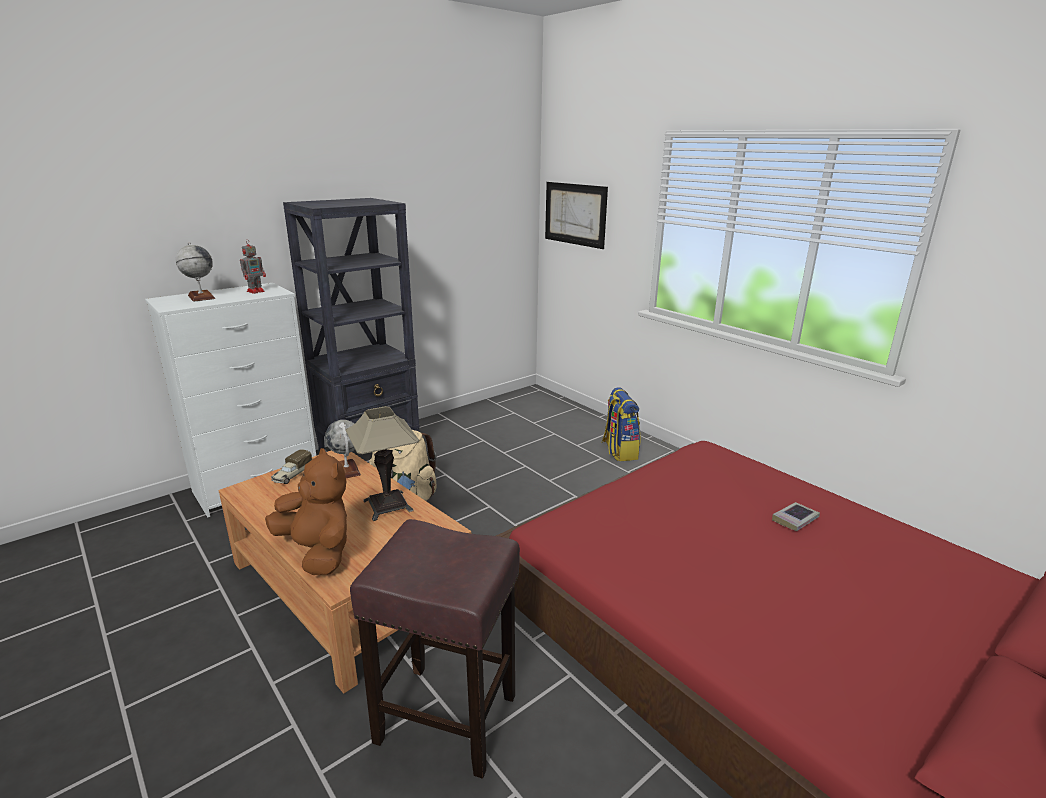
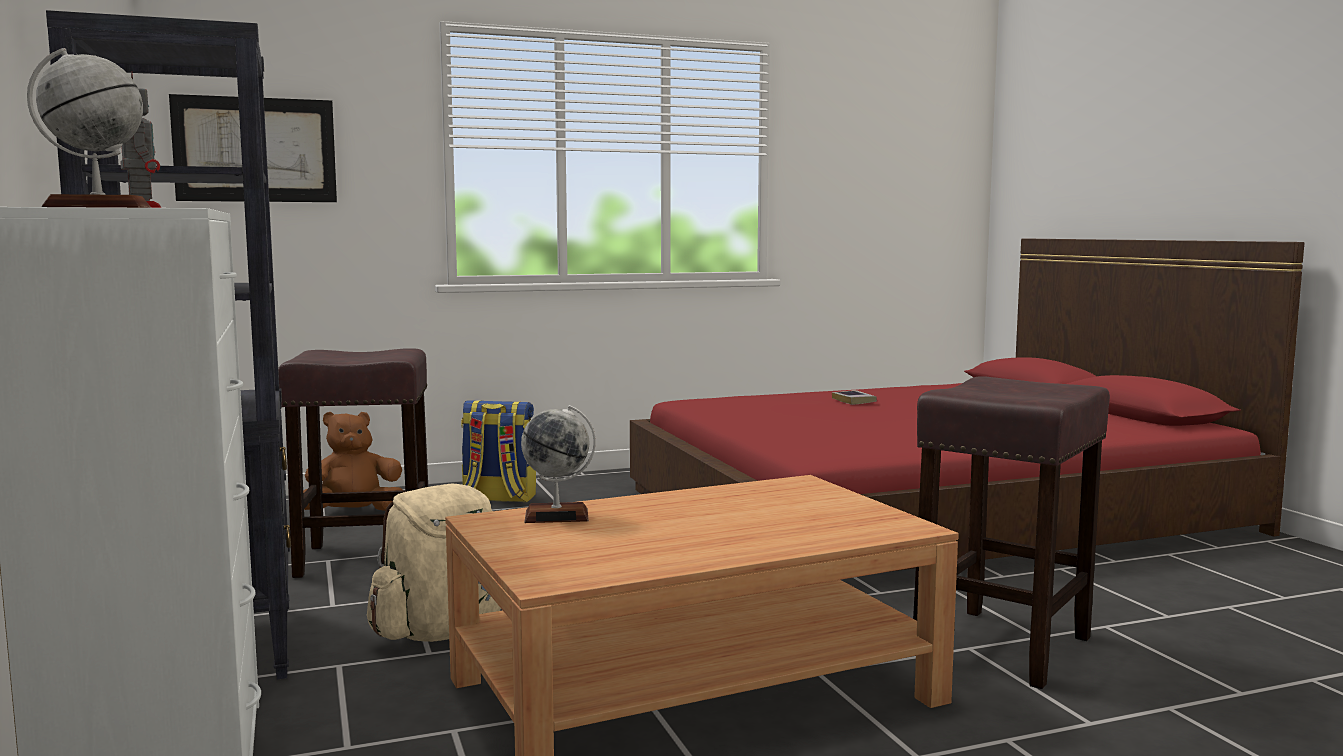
camera: 70 degrees left, 15 degrees down
(292, 475) = (529, 547): toy truck -> none
(318, 552) = (820, 535): brown plush toy -> brown plush toy (353, 513)
(387, 505) = (709, 501): table lamp -> none
(489, 447) = (362, 559): none -> brown stool

